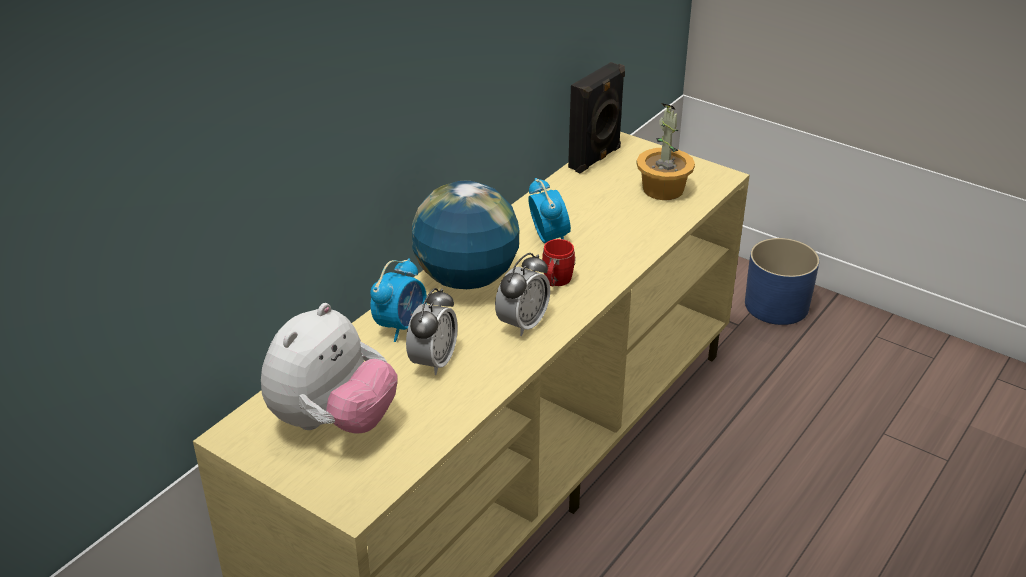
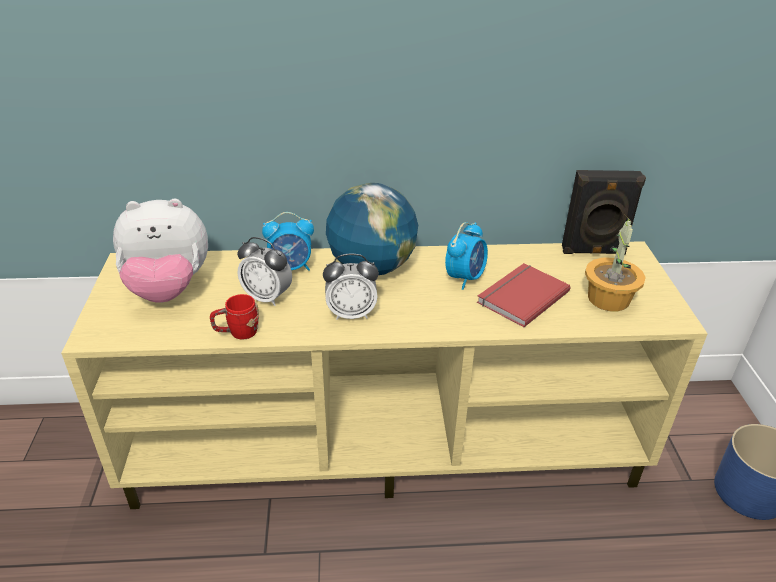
camera: 50 degrees right, 0 degrees up
(433, 362) = (267, 297): alarm clock -> alarm clock turned 45 degrees clockwise
(556, 282) = (417, 305): red mug -> red mug (237, 333)
(609, 226) = (520, 296): none -> red book

